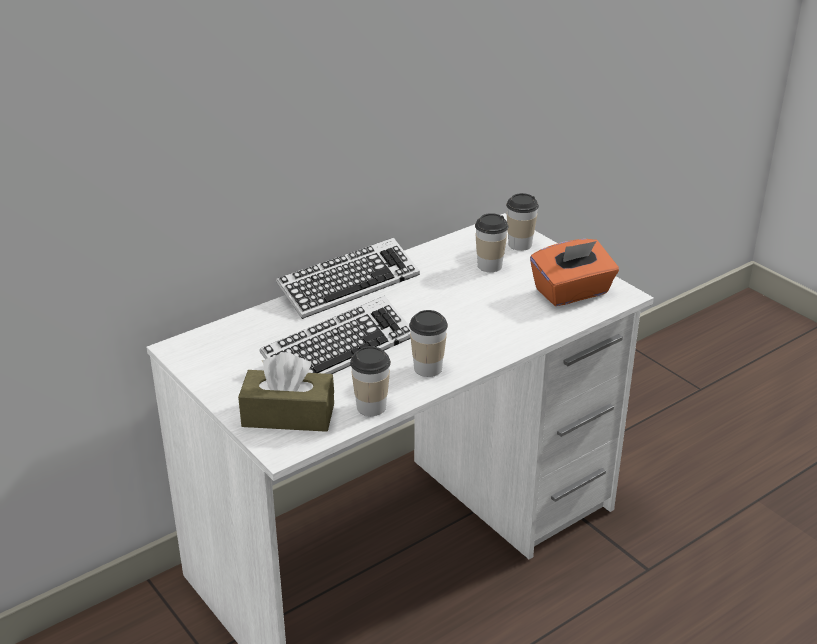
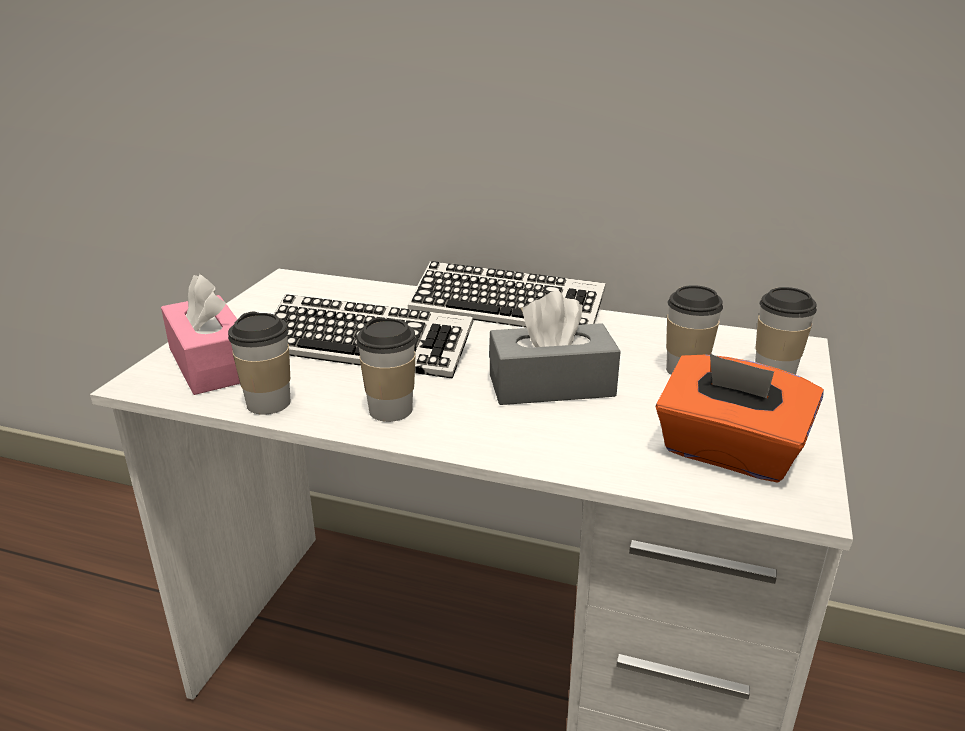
camera: 55 degrees right, 5 degrees down
(288, 415) = (211, 364): brown tissue box -> pink tissue box
(459, 310) = (551, 385): none -> grey tissue box

